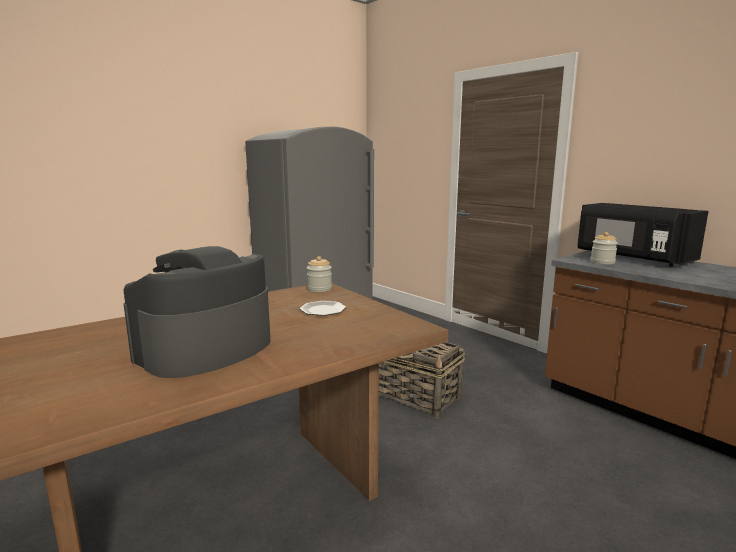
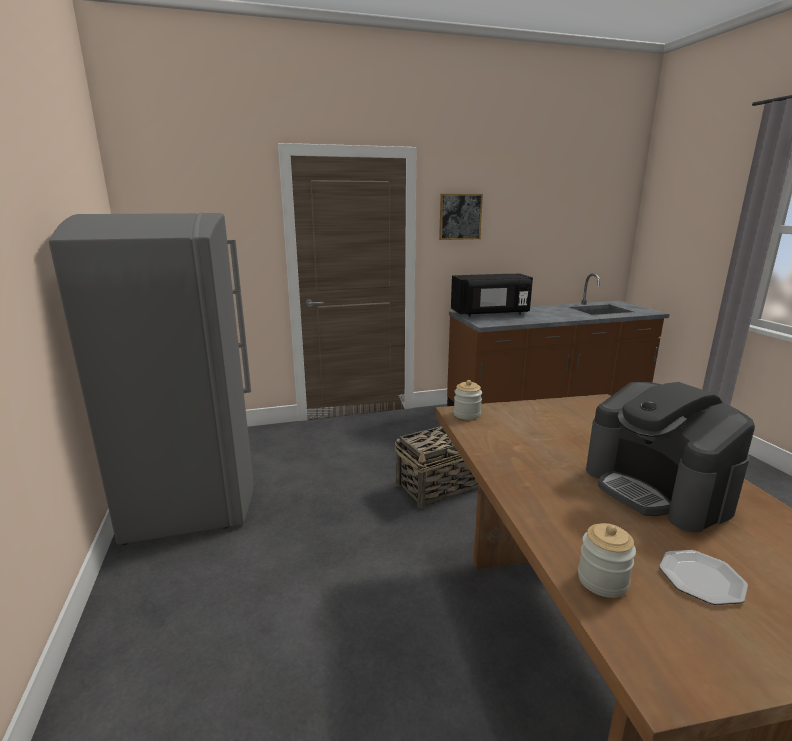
camera: 65 degrees left, 5 degrees up
(322, 310) = (545, 424): plate -> plate (702, 579)
(602, 262) = (497, 320): jar -> jar (602, 580)
(627, 129) = (460, 216): none -> picture

